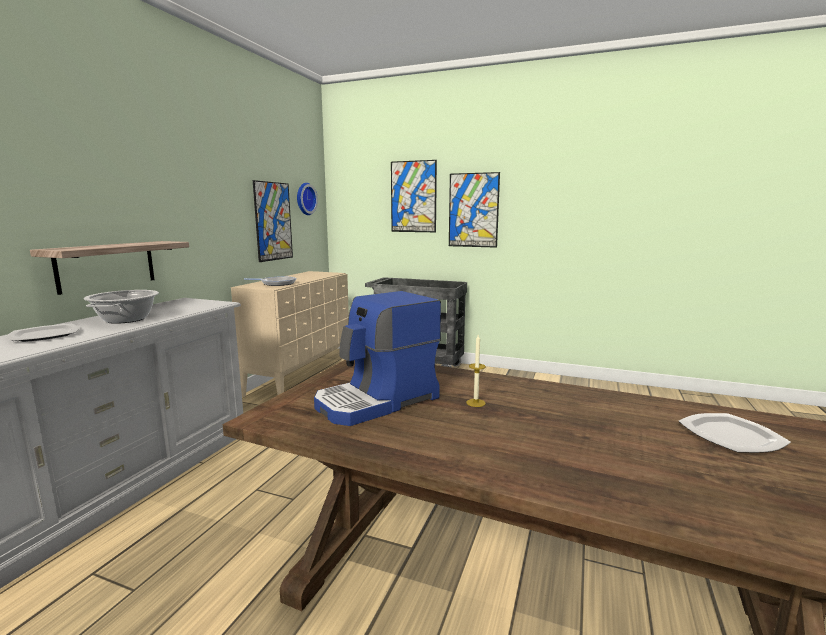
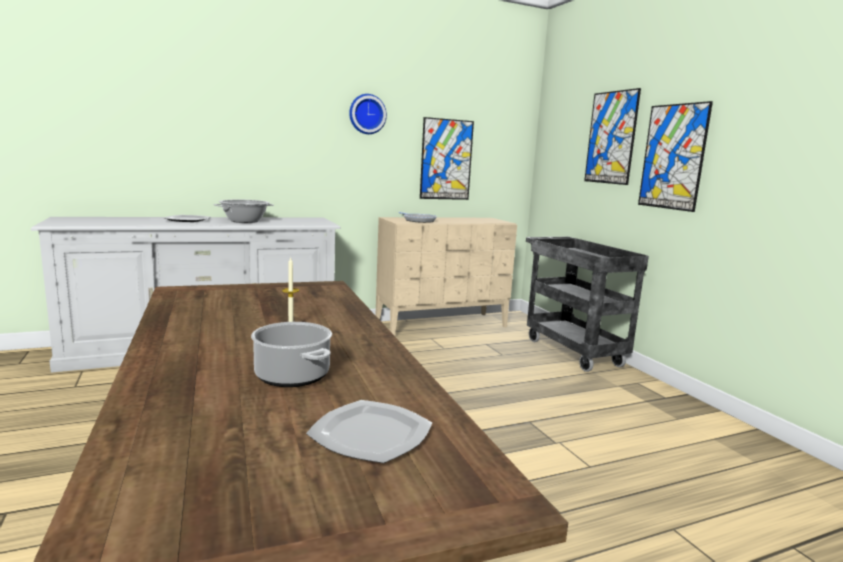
camera: 45 degrees right, 0 degrees up
(107, 265) = (260, 181): shelf -> none
(304, 199) = (498, 138): wall clock -> wall clock (367, 114)
(378, 401) = (246, 305): coffee machine -> none
(599, 431) = (291, 376): none -> cooking pot

